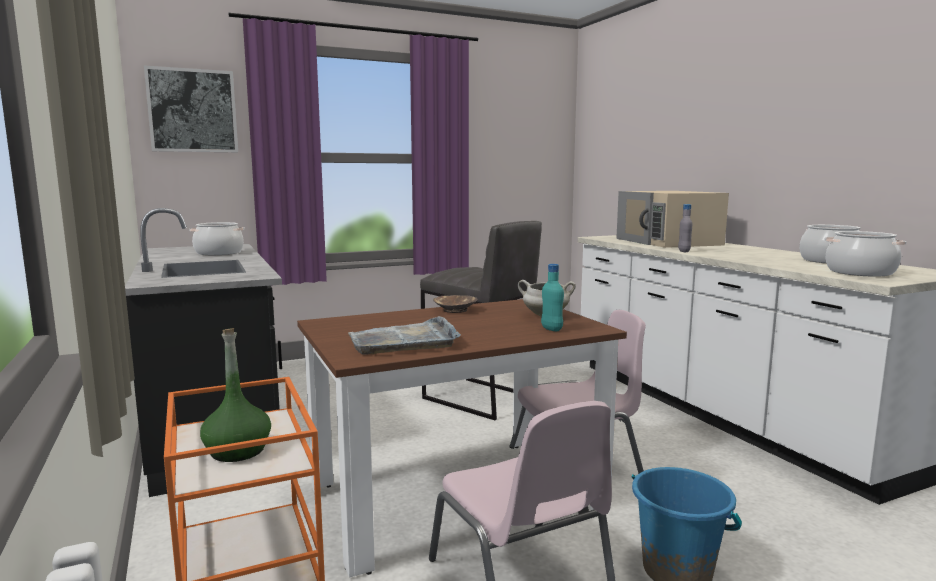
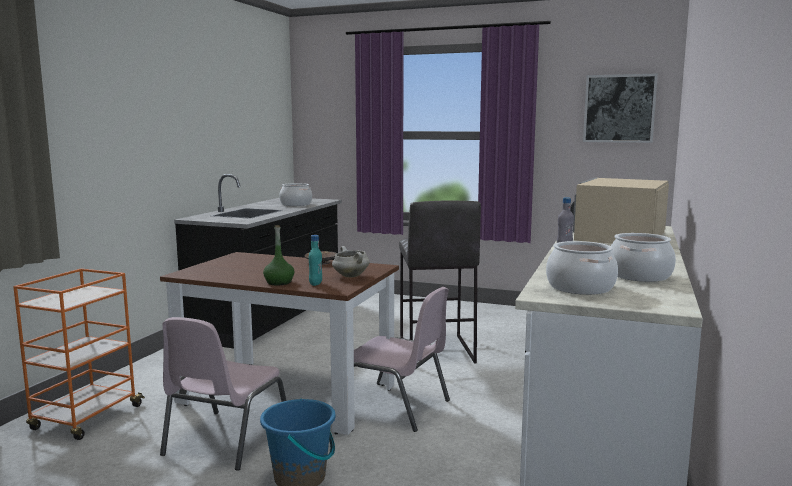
camera: 45 degrees right, 0 degrees up
(192, 111) = (327, 103): picture -> picture (619, 108)
(237, 451) = (66, 297): green bottle -> green bottle (279, 282)
(404, 340) = (230, 271): grey tray -> none

